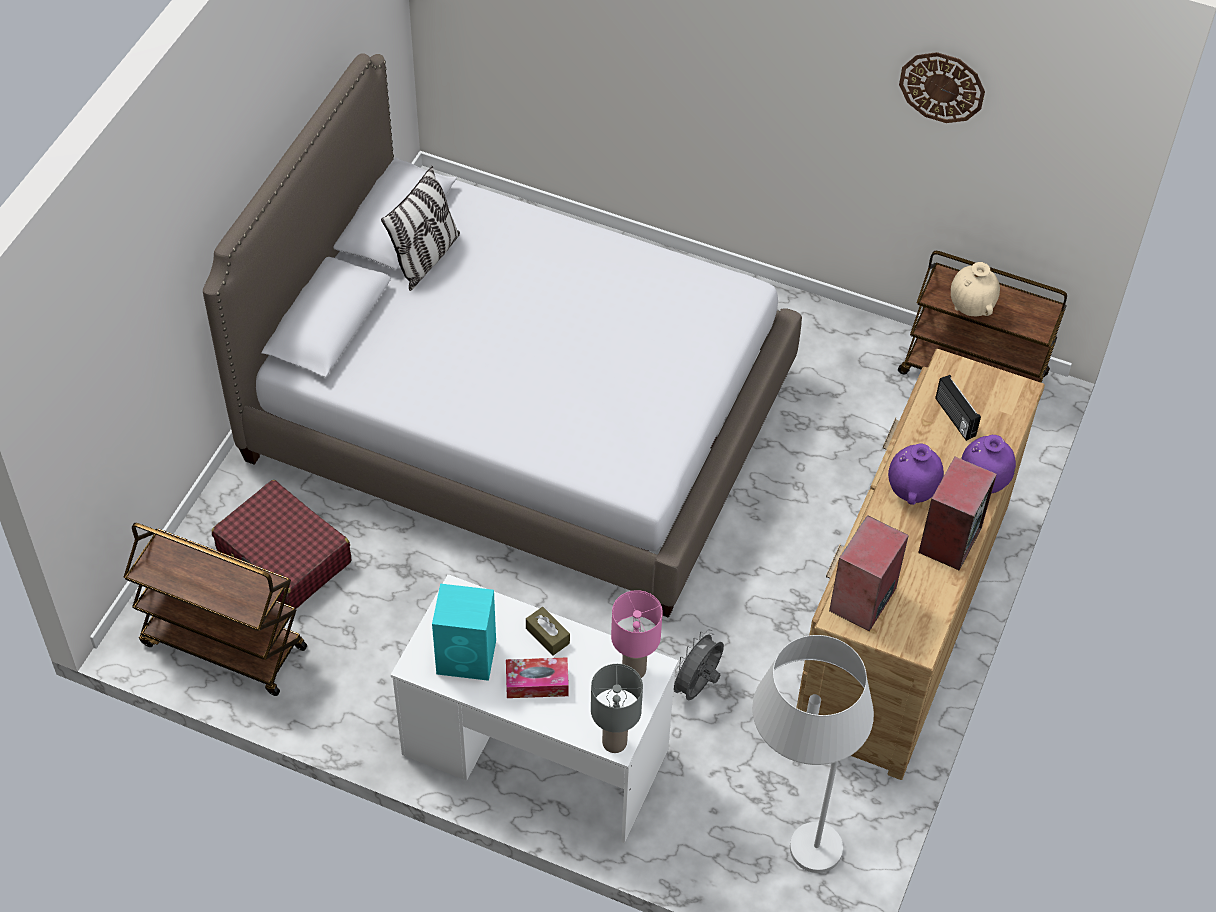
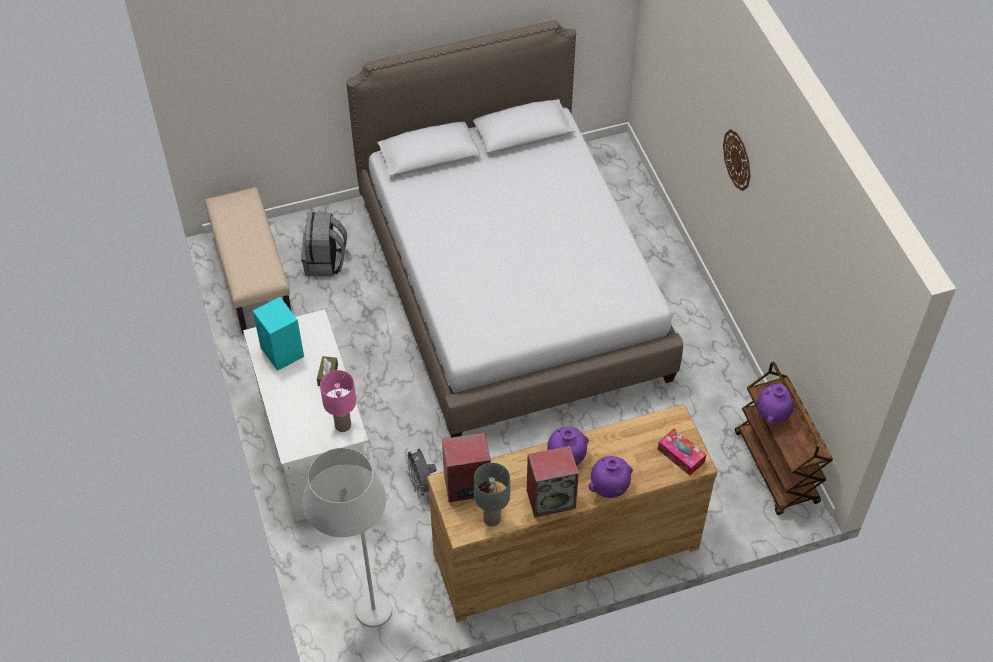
camera: 50 degrees right, 0 degrees up
(222, 646) = (251, 277): brown cart -> beige bench
(284, 557) = (325, 262): red suitcase -> grey backpack
(425, 258) = (513, 159): pillow -> none
(537, 683) = (295, 391): tissue box -> tissue box (681, 455)
(614, 743) = (289, 448): grey table lamp -> grey table lamp (491, 519)
(697, 687) = (422, 485): grey fan -> grey fan turned 105 degrees counterclockwise
(942, 86) = (811, 250): wall clock -> wall clock (737, 159)
(954, 418) = (641, 444): radio -> none
(971, 309) = (772, 415): beige vase -> purple vase

